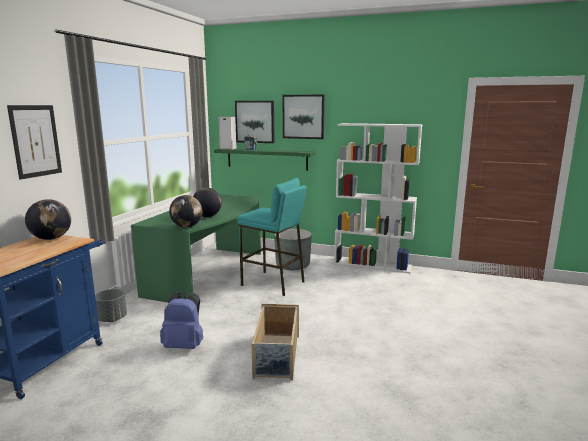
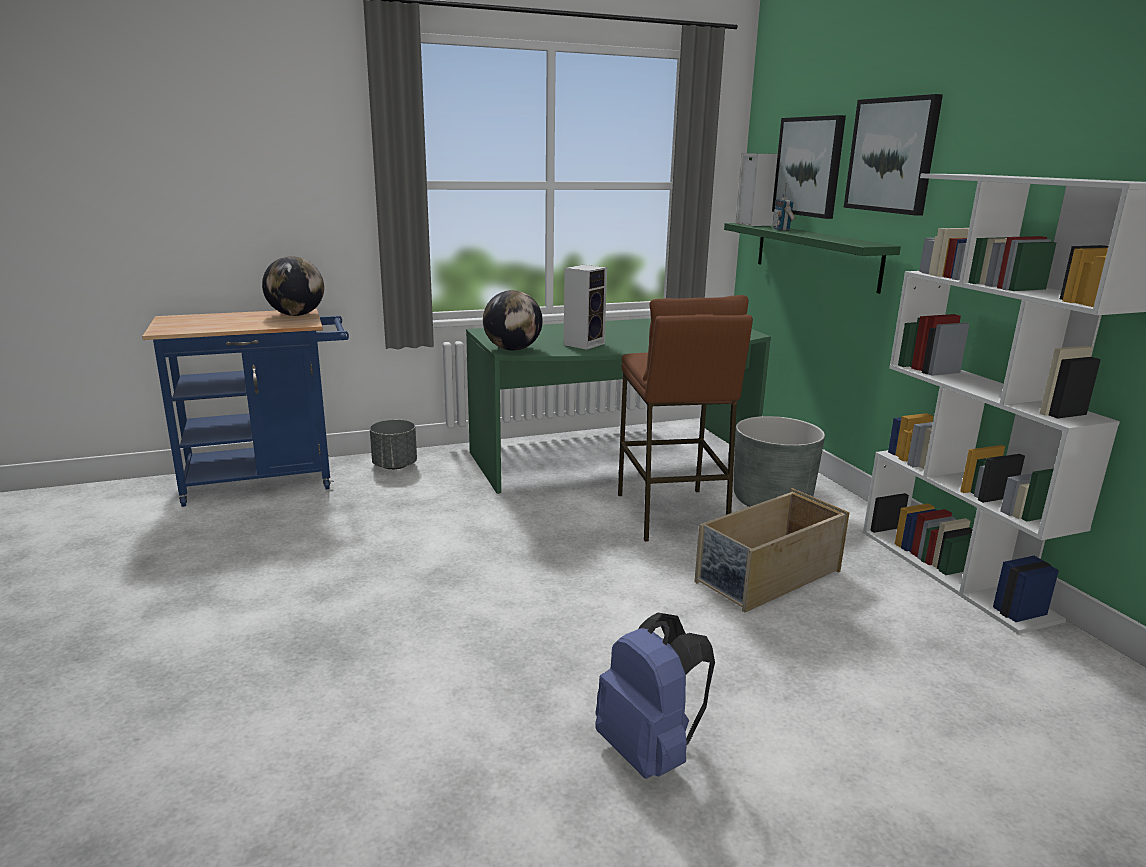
camera: 50 degrees right, 5 degrees up
(35, 141) = (313, 170): picture -> none
(184, 345) = (386, 537): blue backpack -> blue backpack (649, 751)
(207, 216) = (584, 344): globe -> speaker
(273, 283) = (671, 514): turquoise stool -> brown stool
(277, 356) = (439, 618): beige storage box -> beige storage box (767, 577)

